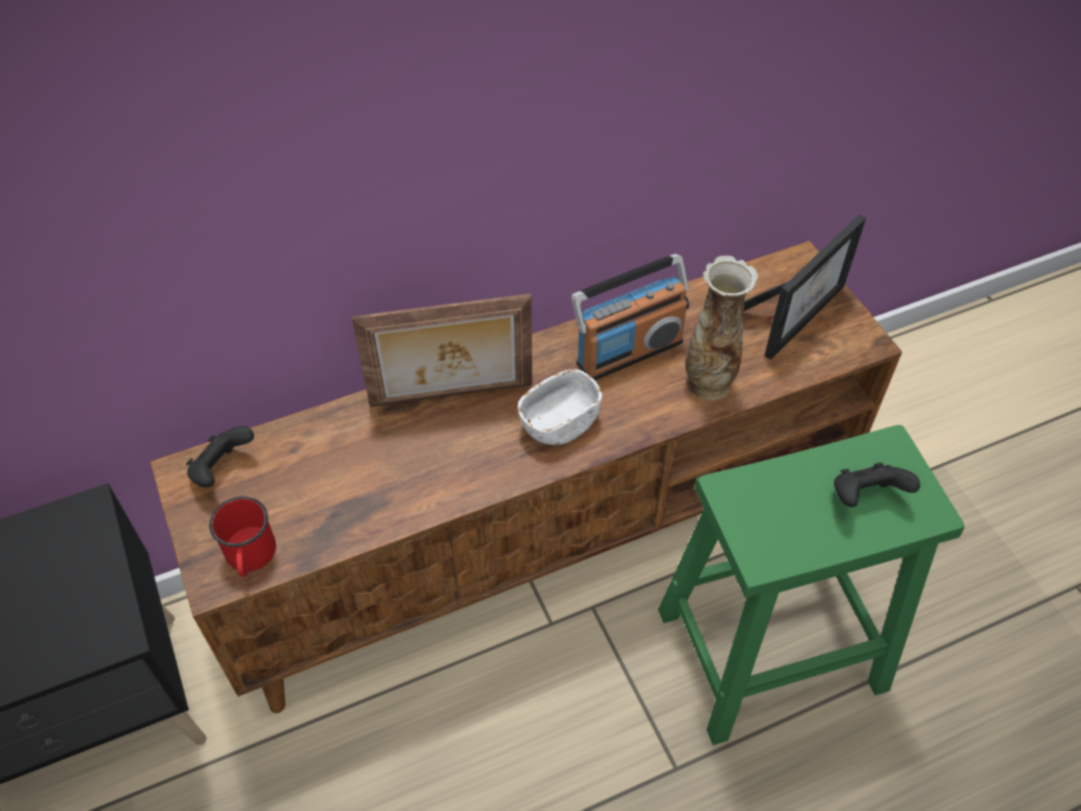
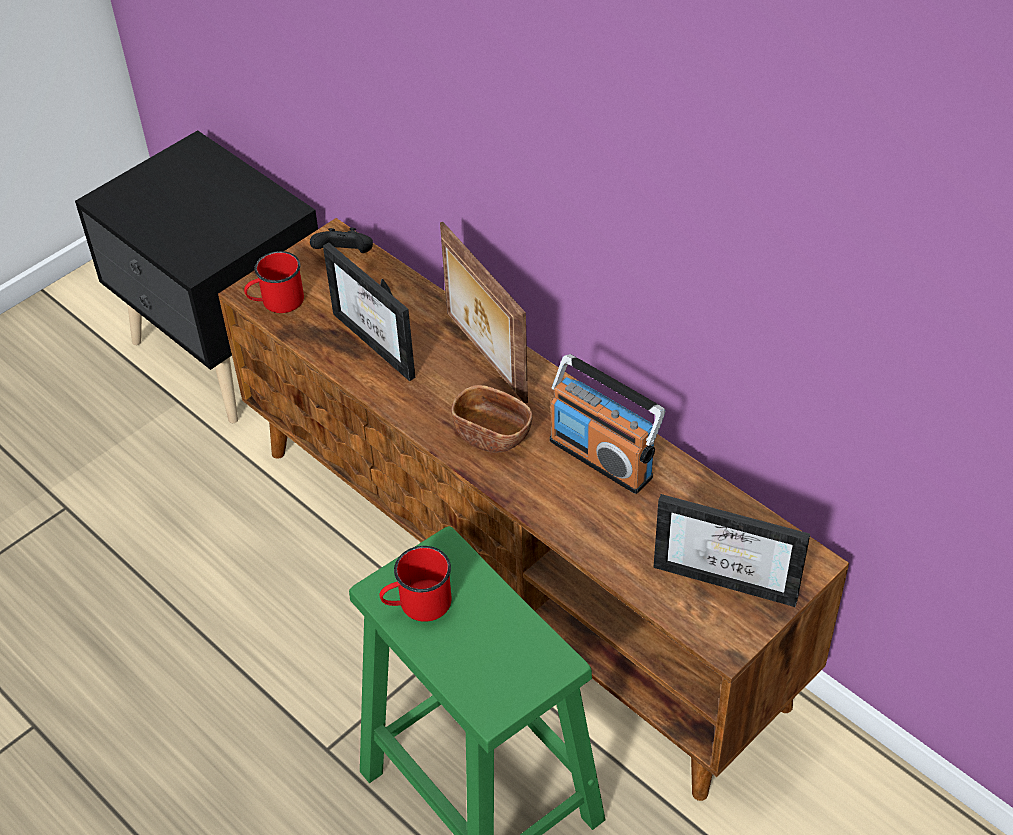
camera: 70 degrees right, 5 degrees down
(377, 471) = (385, 340): none -> picture frame
(559, 422) = (492, 435): white bowl -> brown bowl
(709, 381) = (598, 527): vase -> none
(789, 533) = (417, 604): none -> red mug
(865, 497) = (484, 654): black game controller -> none

